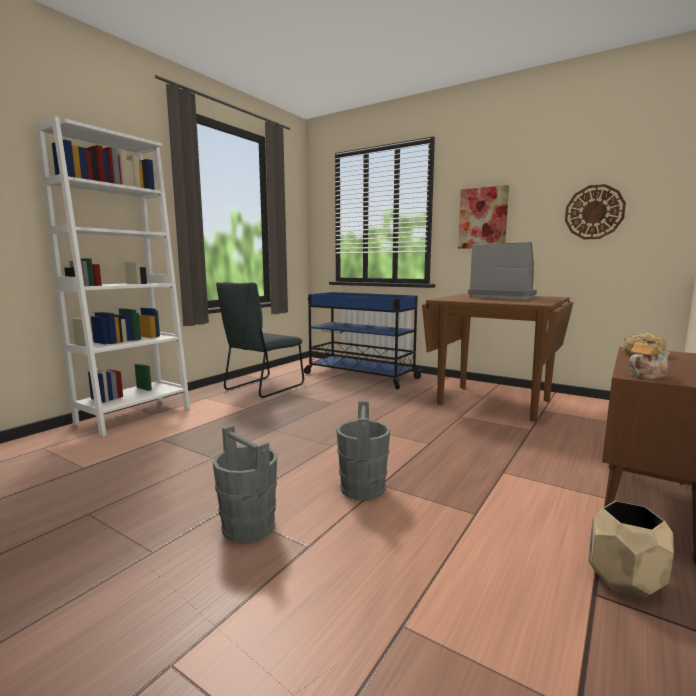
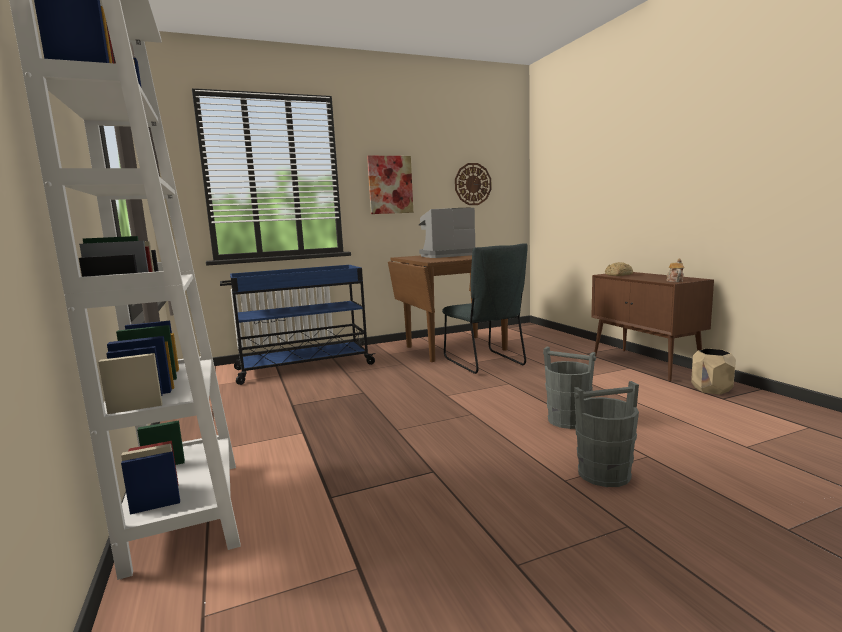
camera: 55 degrees left, 0 degrees up
(262, 388) = (244, 413): grey chair -> grey chair (485, 363)

